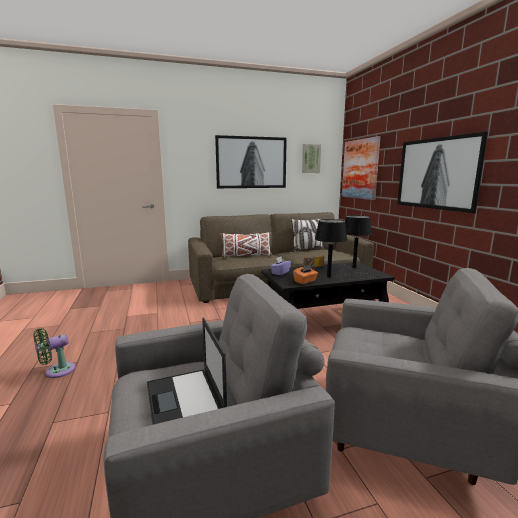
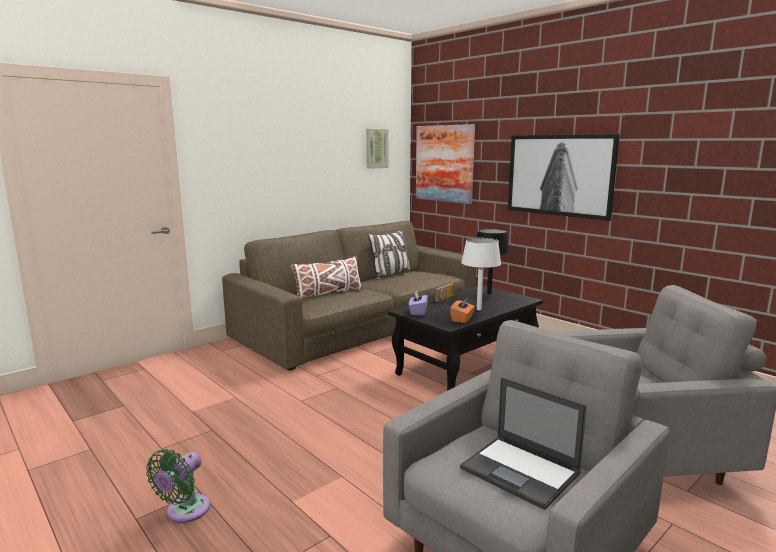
camera: 25 degrees left, 0 degrees up
(251, 162) = (304, 156): picture -> none
(329, 277) = (479, 309): black table lamp -> white table lamp

